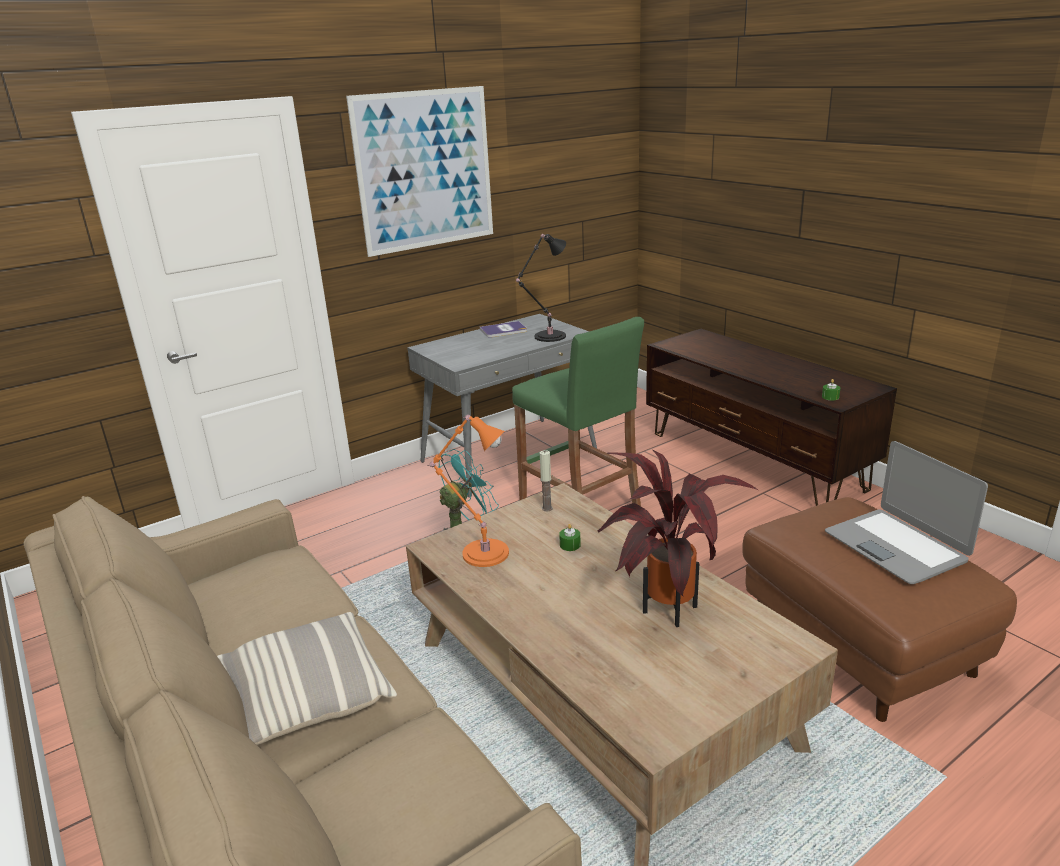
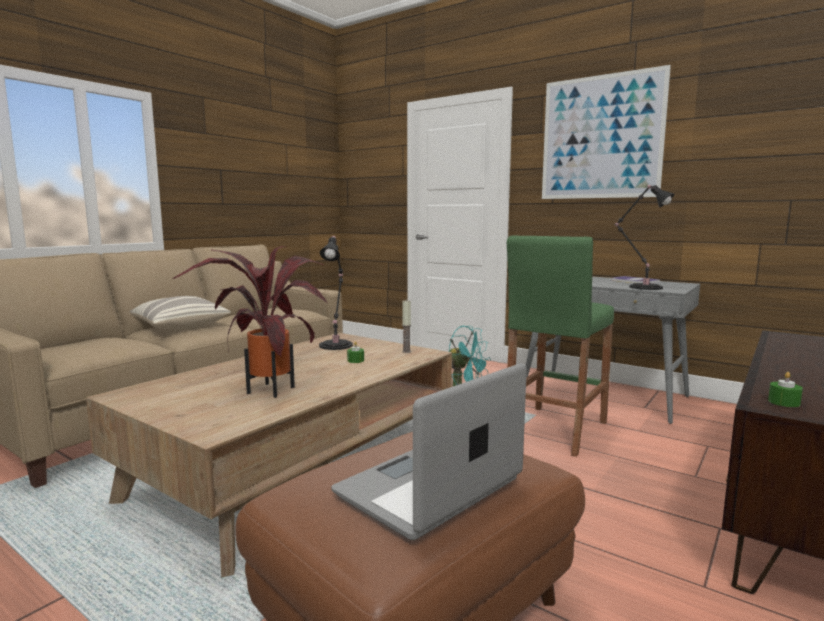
camera: 70 degrees right, 15 degrees down
(482, 552) = (336, 345): orange table lamp -> black table lamp

